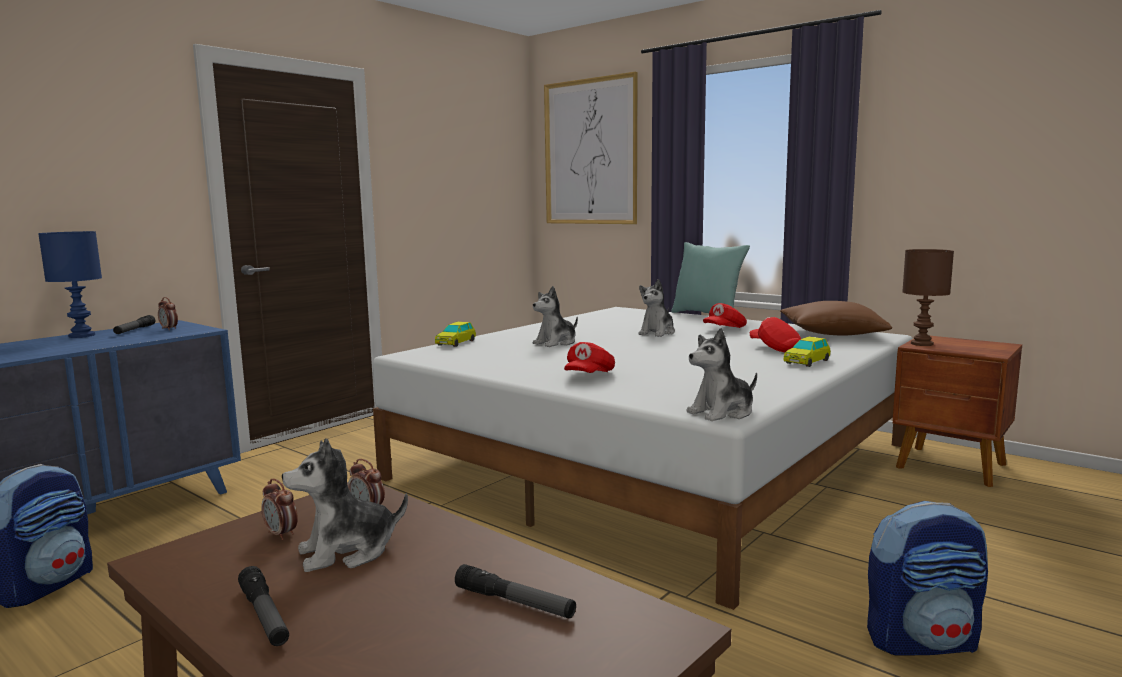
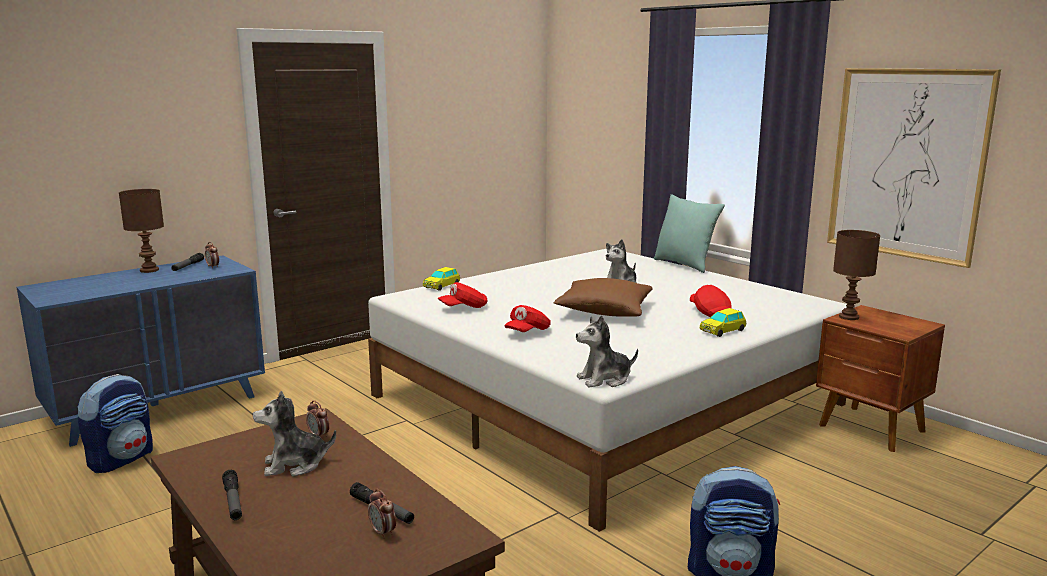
camera: 10 degrees right, 5 degrees up
(82, 336) = (149, 270): blue table lamp -> brown table lamp
(281, 534) = (258, 448): alarm clock -> alarm clock (383, 533)
(556, 343) = (525, 292): plush toy -> none
(590, 152) = (597, 98): picture -> picture (907, 164)
(724, 329) = (685, 285): red cap -> red cap (463, 308)
(831, 333) = (778, 298): brown pillow -> brown pillow (604, 311)

